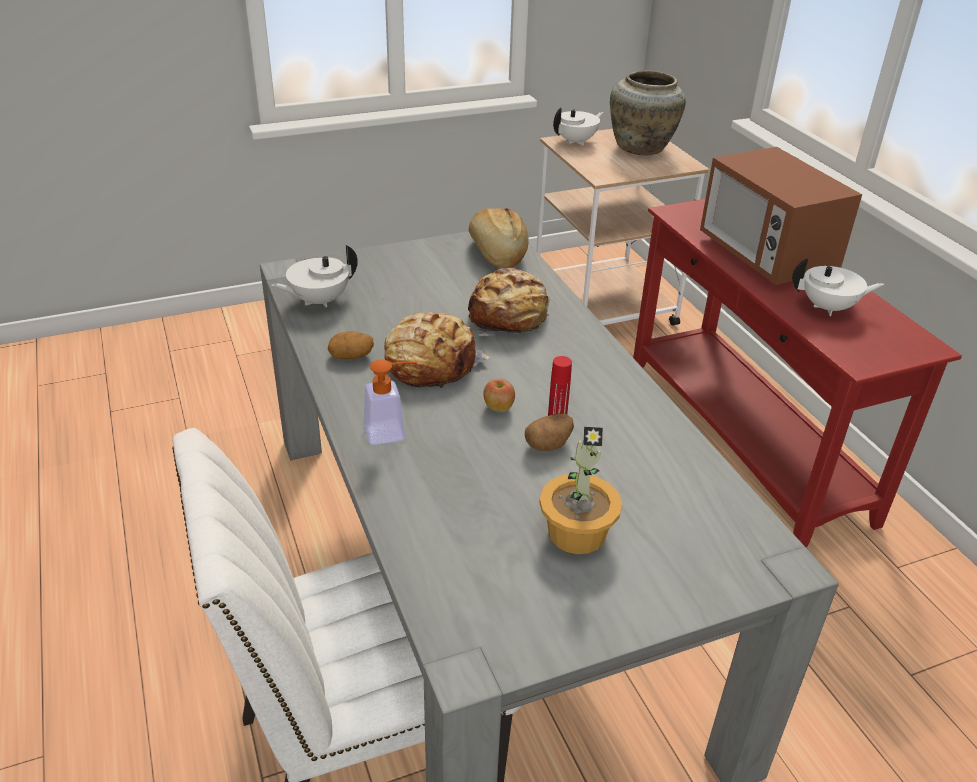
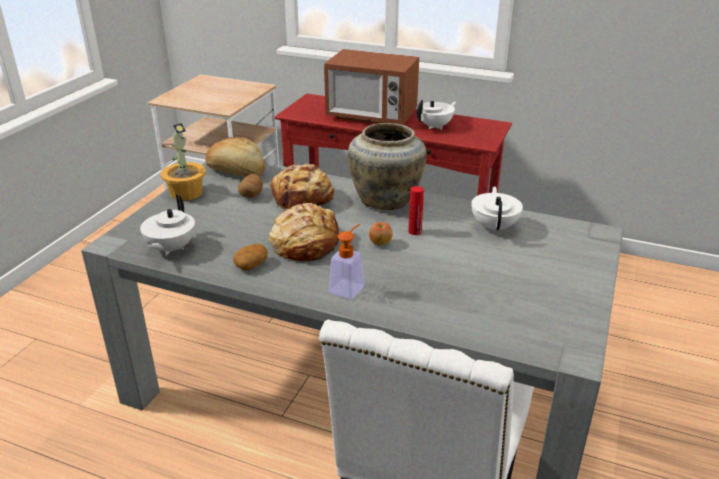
camera: 45 degrees left, 5 degrees down
(548, 444) = (433, 245): potato -> potato (251, 195)
(576, 141) = (175, 96): white teapot -> white teapot (494, 227)
(577, 532) = (512, 272): potted plant -> potted plant (186, 193)
(642, 148) = (221, 87): beige vase -> beige vase (386, 200)

